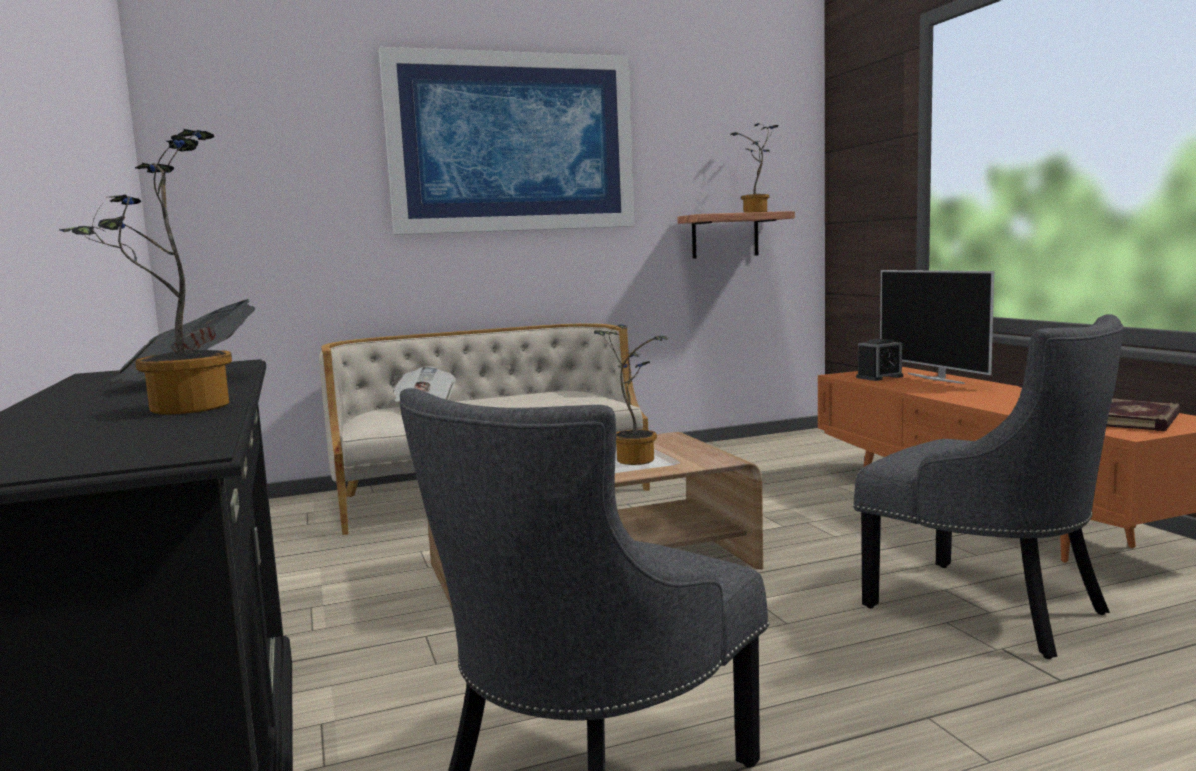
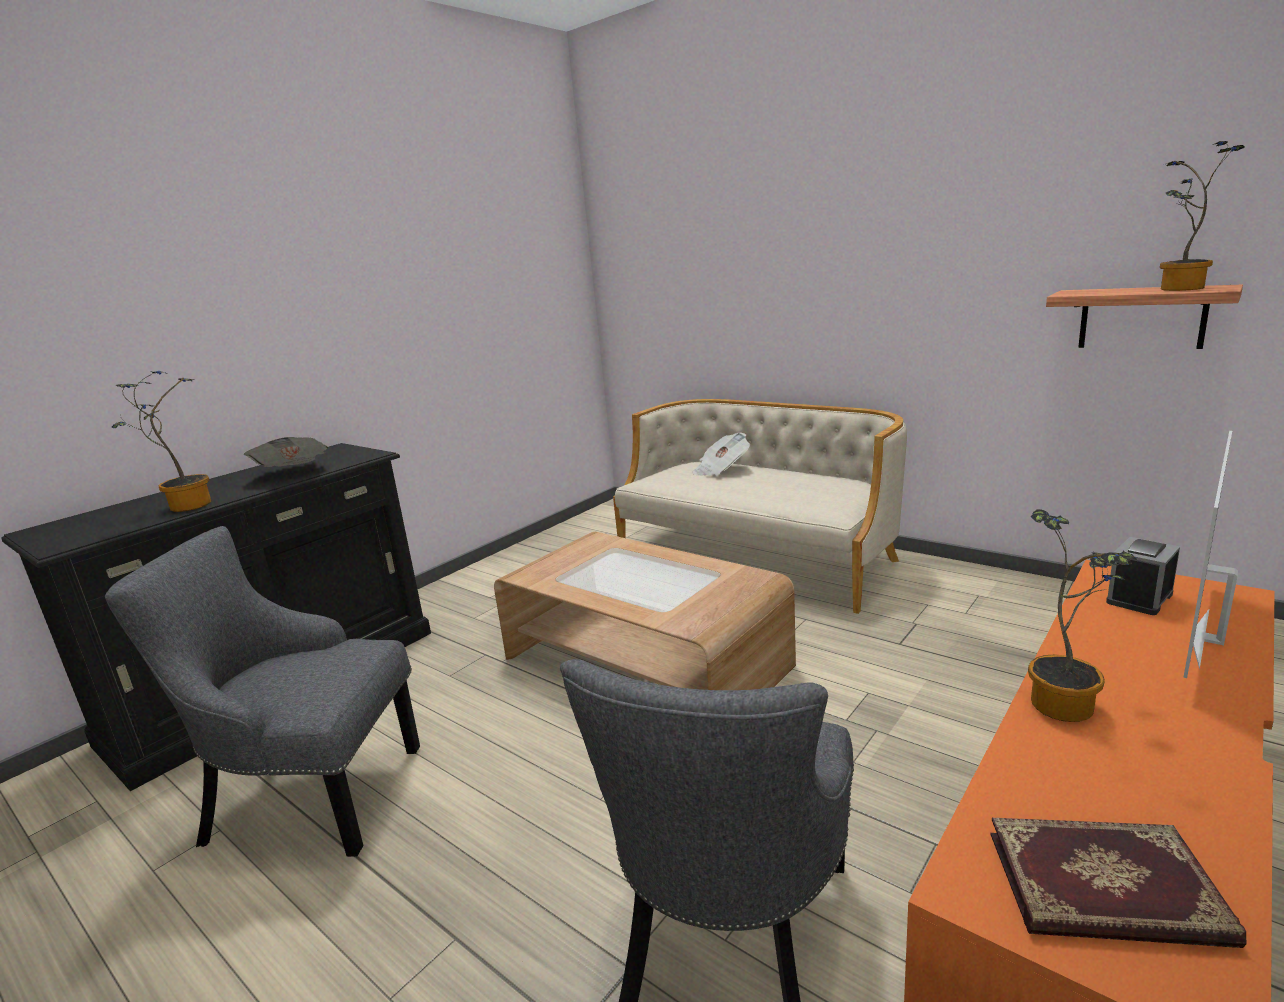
camera: 60 degrees right, 10 degrees up
(513, 143) = (852, 211): picture -> none
(635, 458) = (661, 590): potted plant -> potted plant (1067, 702)
(879, 377) = (1139, 598): alarm clock -> alarm clock turned 105 degrees clockwise

